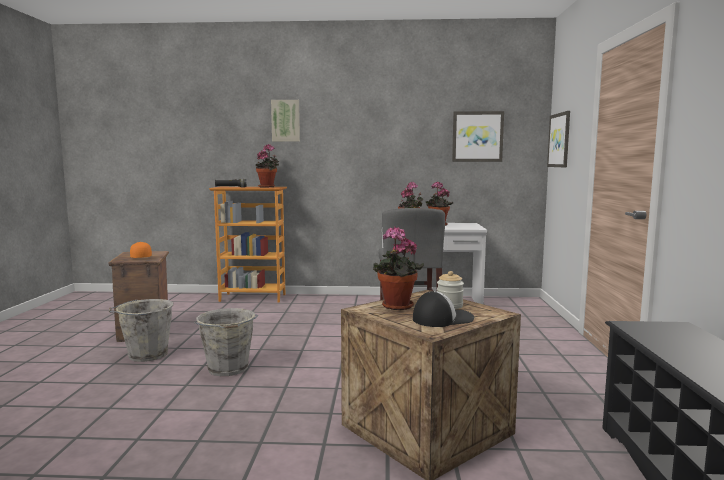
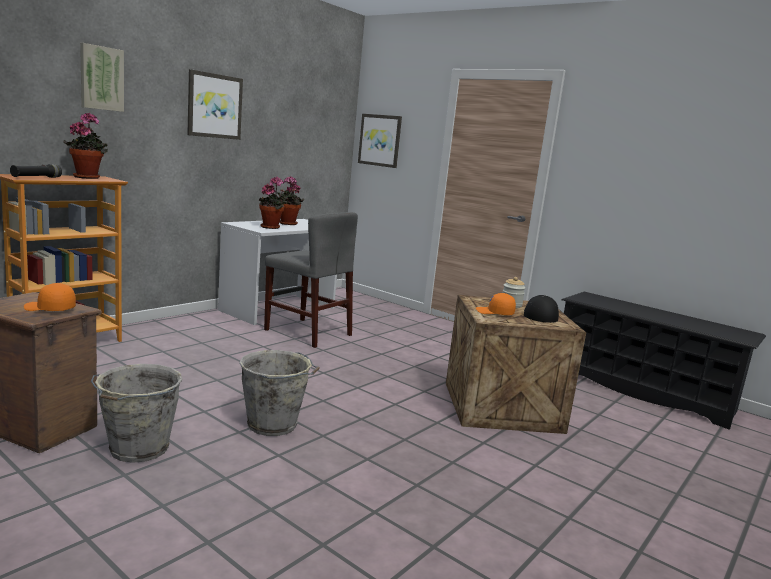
camera: 55 degrees left, 5 degrees up
(396, 307) = (494, 313): potted plant -> orange cap
(477, 136) = (305, 126): picture -> picture (214, 106)

